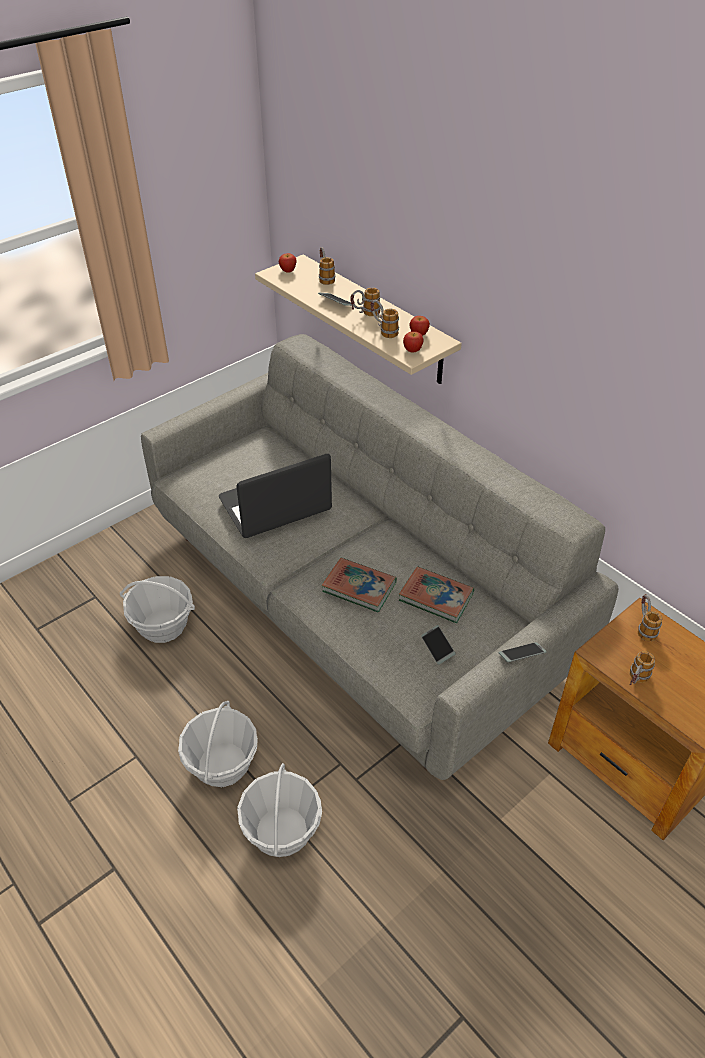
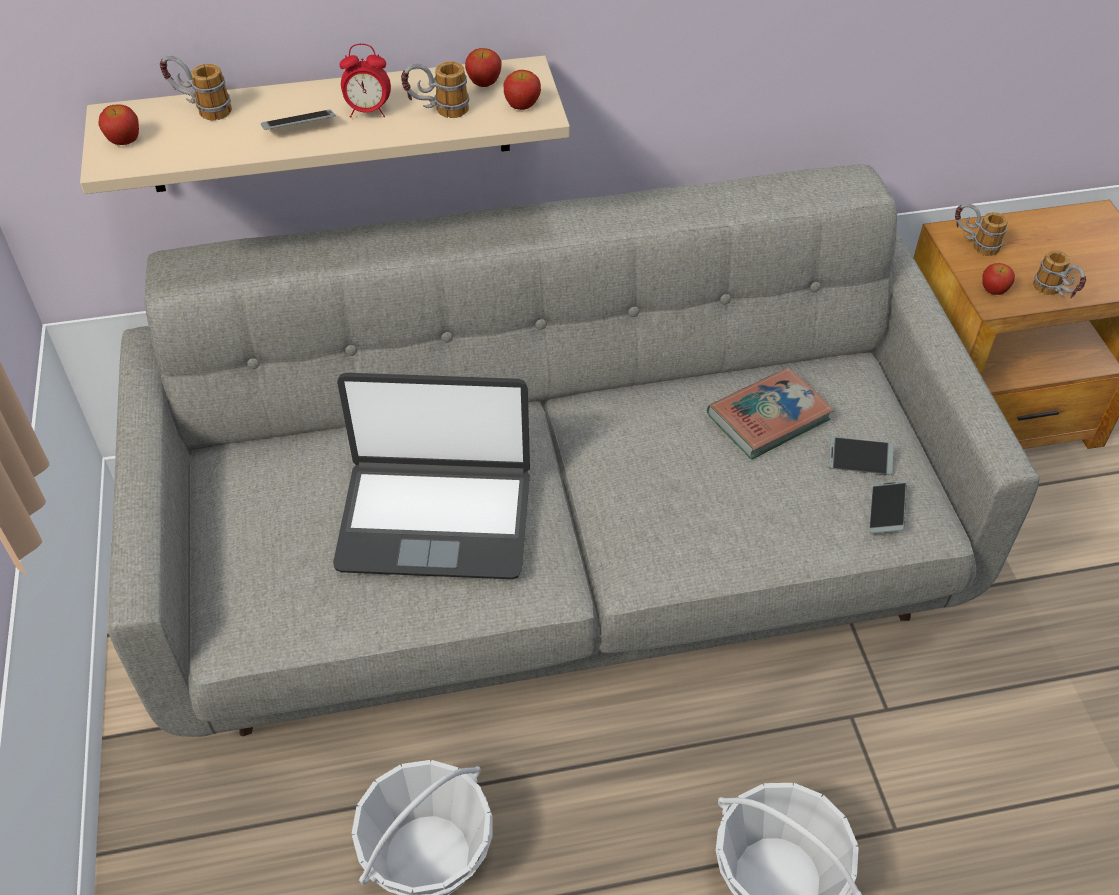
camera: 60 degrees left, 5 degrees up
(275, 506) = (435, 518): laptop -> laptop turned 90 degrees counterclockwise
(282, 831) = (933, 845): basket -> none
(359, 587) = (695, 493): book -> none
(364, 314) = (368, 111): mug -> alarm clock
(521, 655) = (972, 368): phone -> phone (886, 511)
(608, 649) = (994, 290): none -> apple

